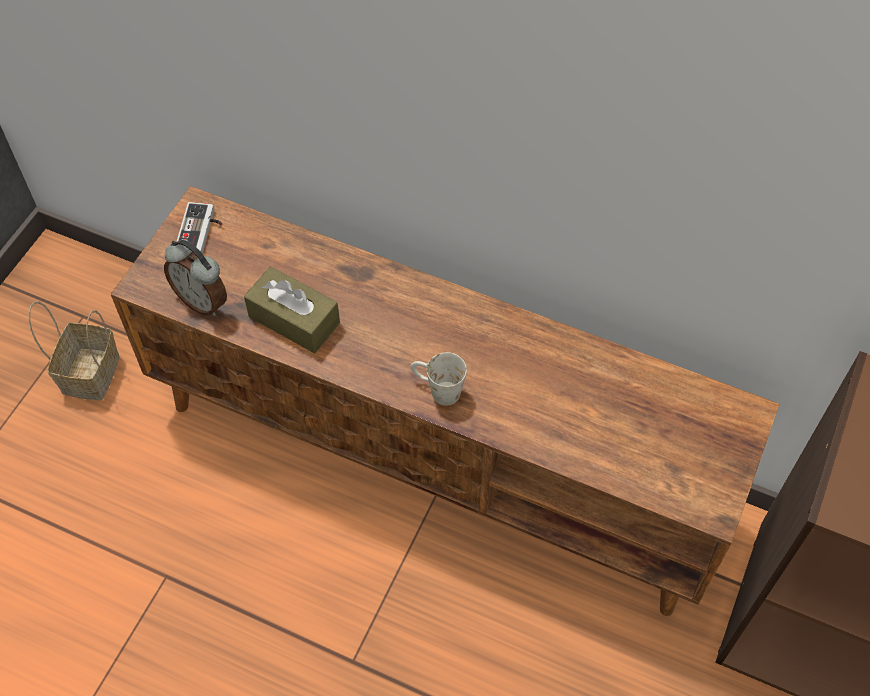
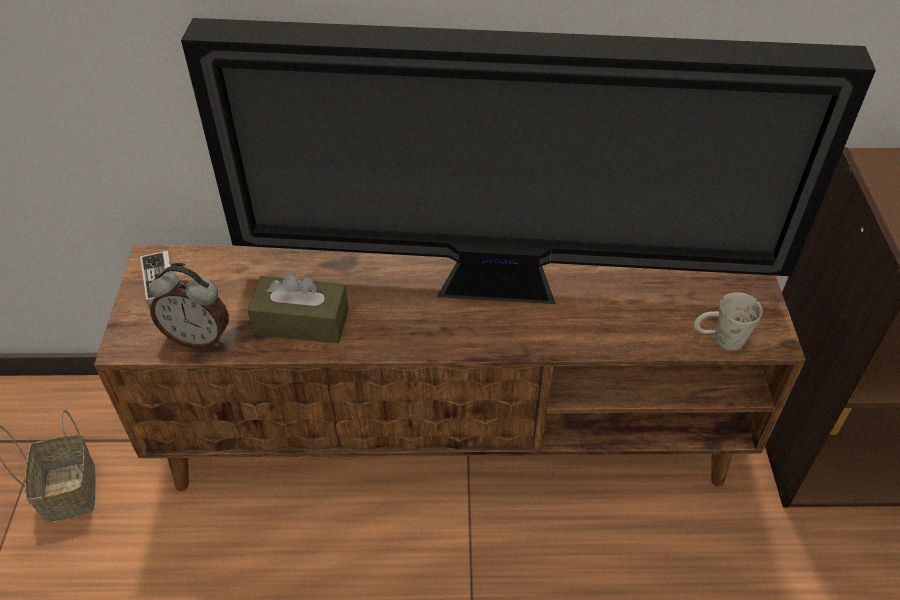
camera: 25 degrees left, 10 degrees down
(437, 390) = (474, 332): white mug -> white mug (719, 339)
(490, 356) = (505, 289): none -> television

